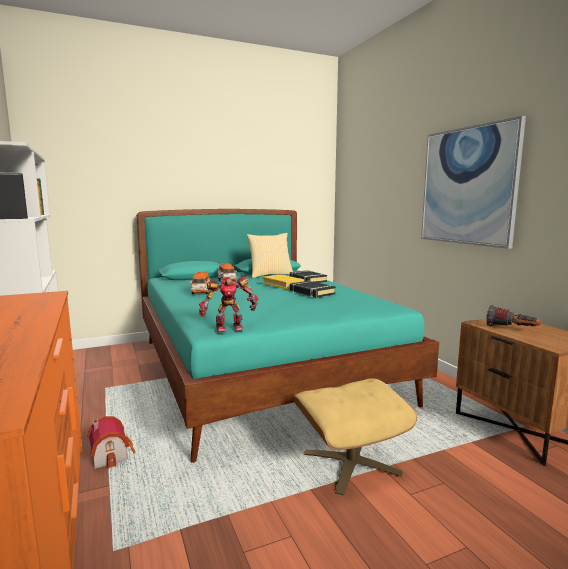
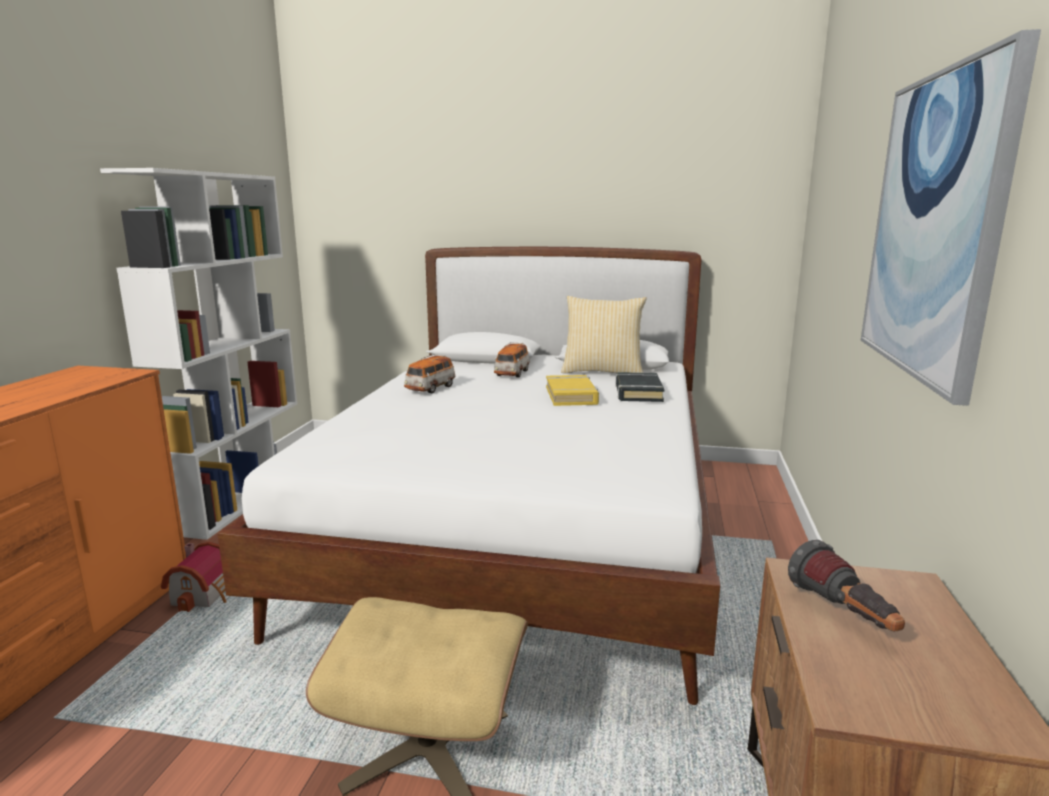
camera: 35 degrees right, 5 degrees up
(228, 328) = (317, 461): toy robot -> none
(261, 370) = (524, 532): turquoise bed -> white bed
(311, 292) = (580, 420): black book -> none

